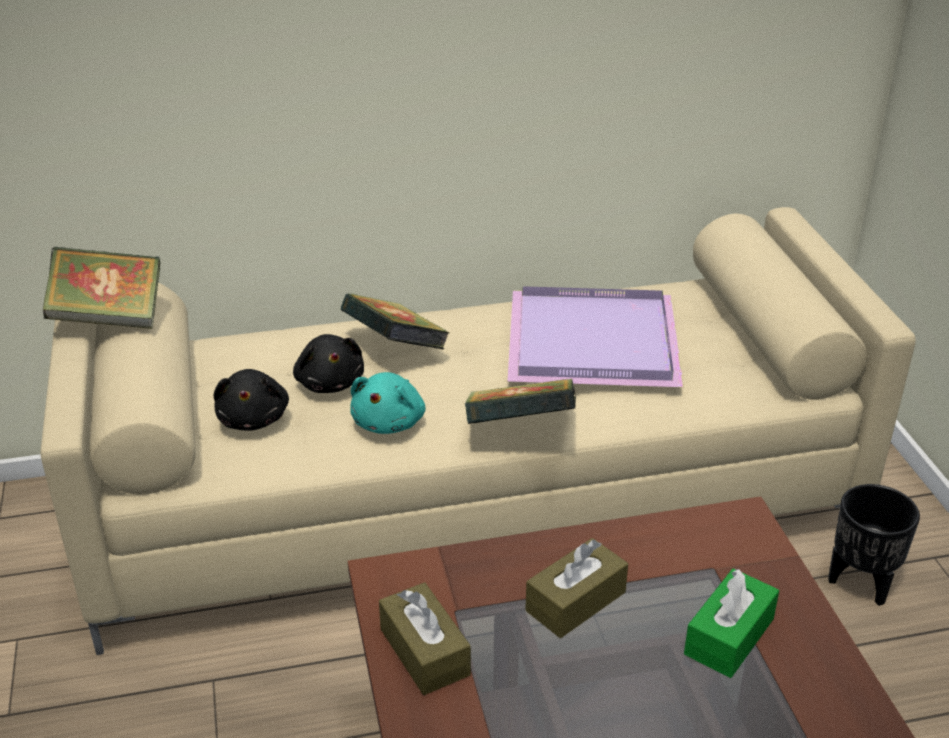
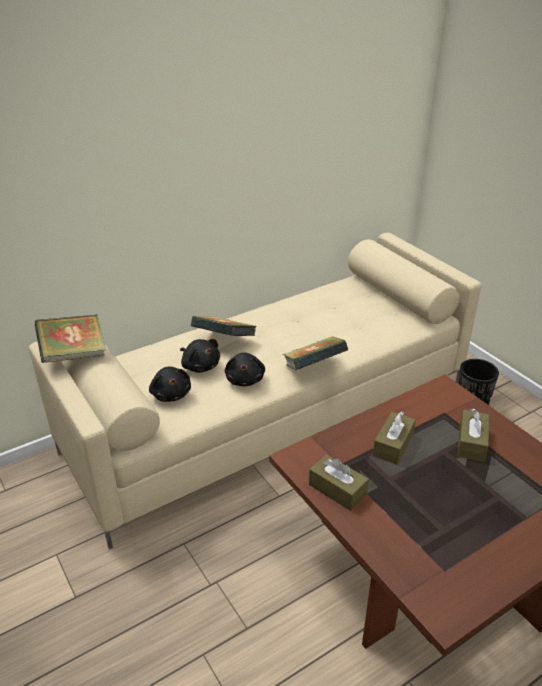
camera: 20 degrees left, 0 degrees up
(390, 422) = (245, 379): turquoise plush toy -> black plush toy
(596, 344) = (324, 318): purple tray -> none
(729, 636) = (471, 443): green tissue box -> brown tissue box

